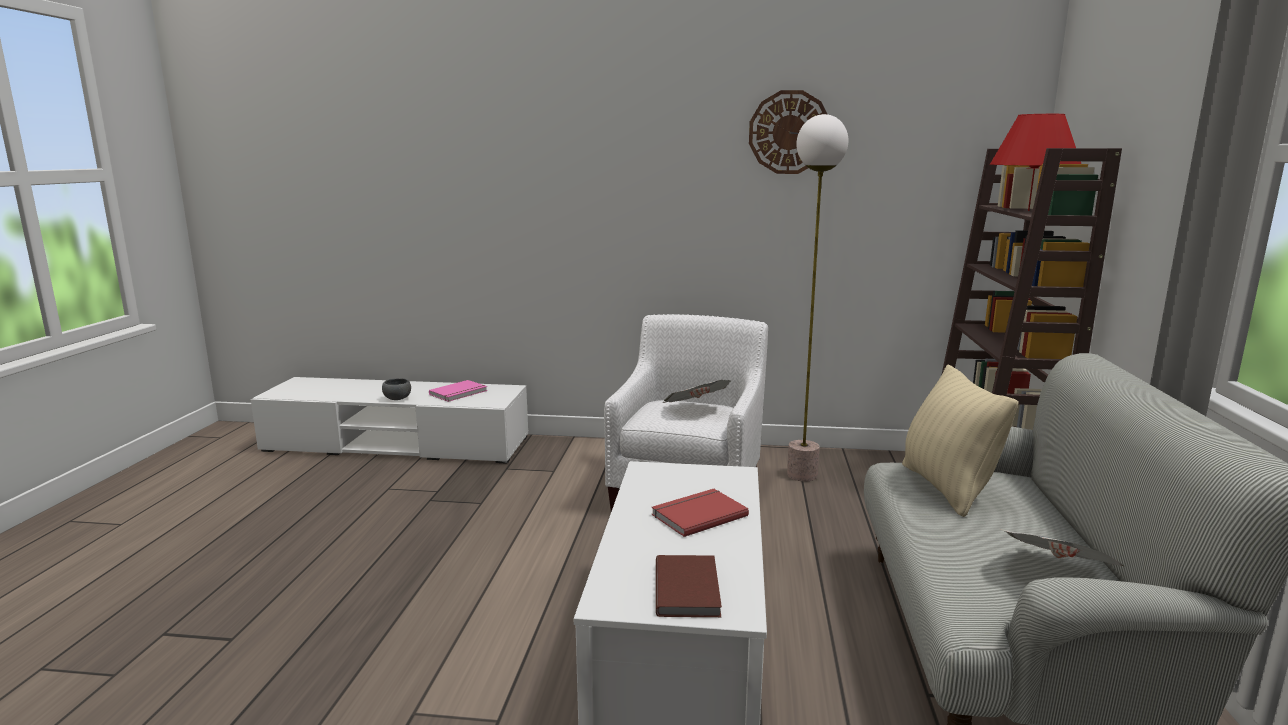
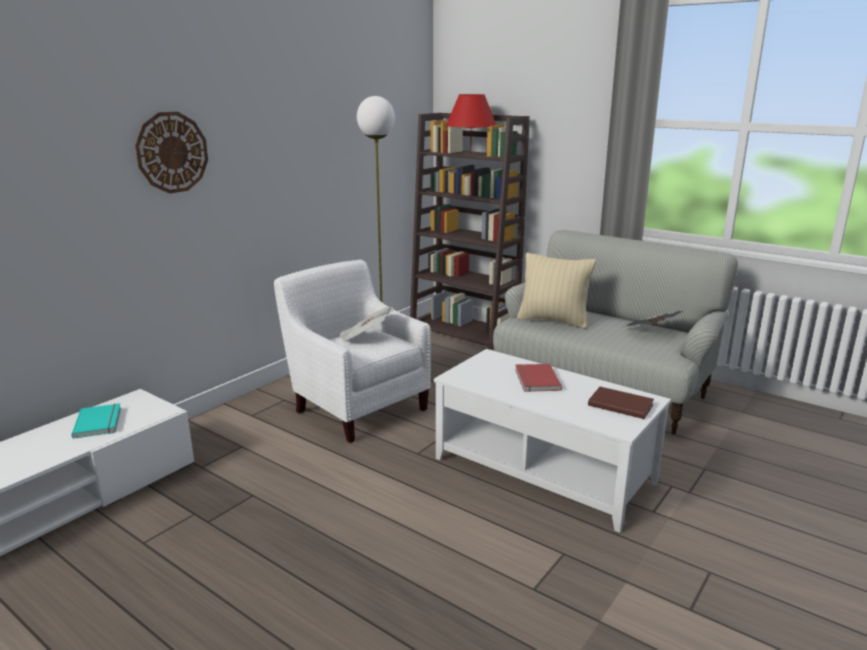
camera: 60 degrees left, 5 degrees up
(397, 399) = (50, 458): grey bowl -> none
(459, 393) = (100, 422): pink book -> turquoise book
(789, 132) = (314, 107): wall clock -> wall clock (172, 152)

